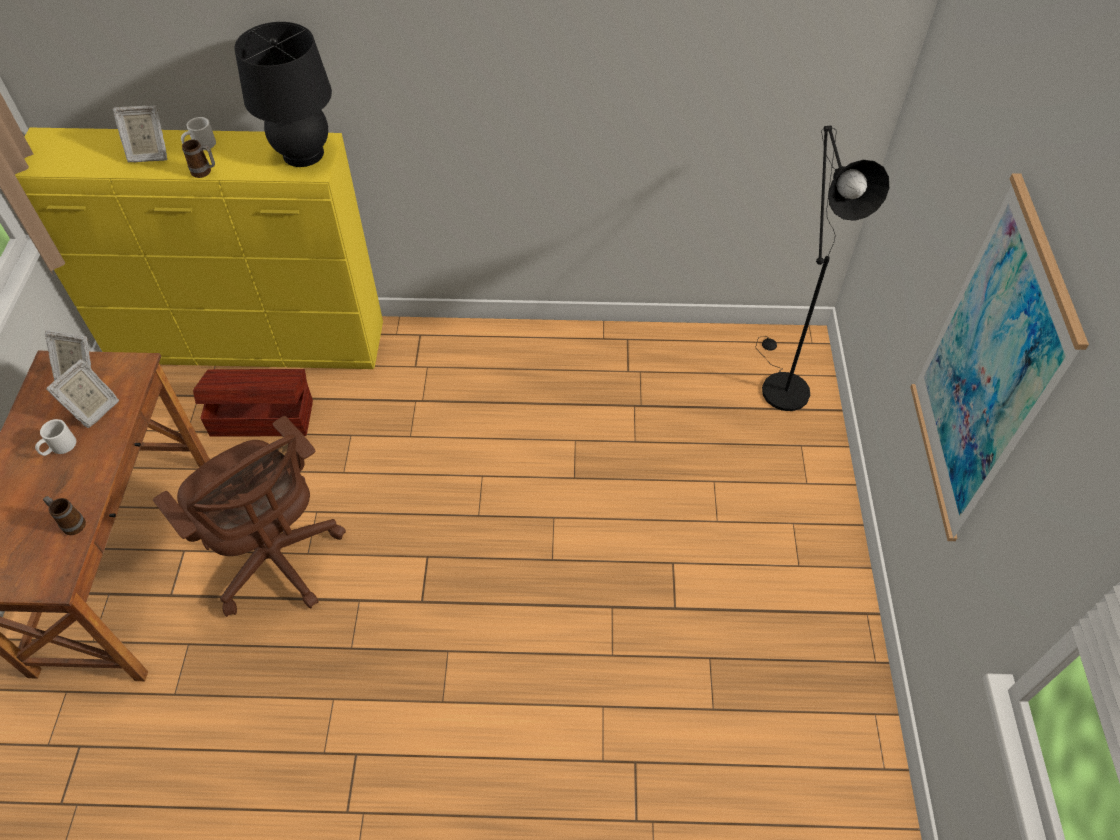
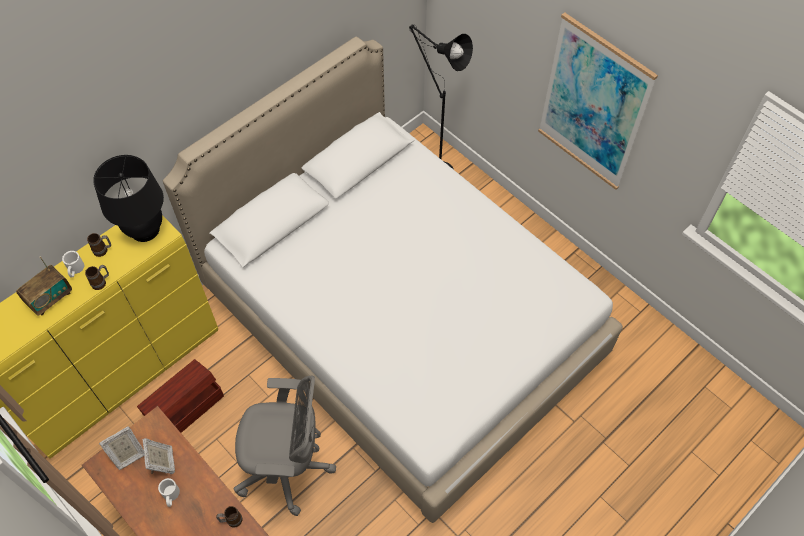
camera: 45 degrees left, 5 degrees up
(148, 154) = (50, 298): picture frame -> radio
(245, 146) = (103, 250): none -> mug
(276, 560) = (287, 468): brown office chair -> grey office chair
(559, 515) = (401, 323): none -> white bed

